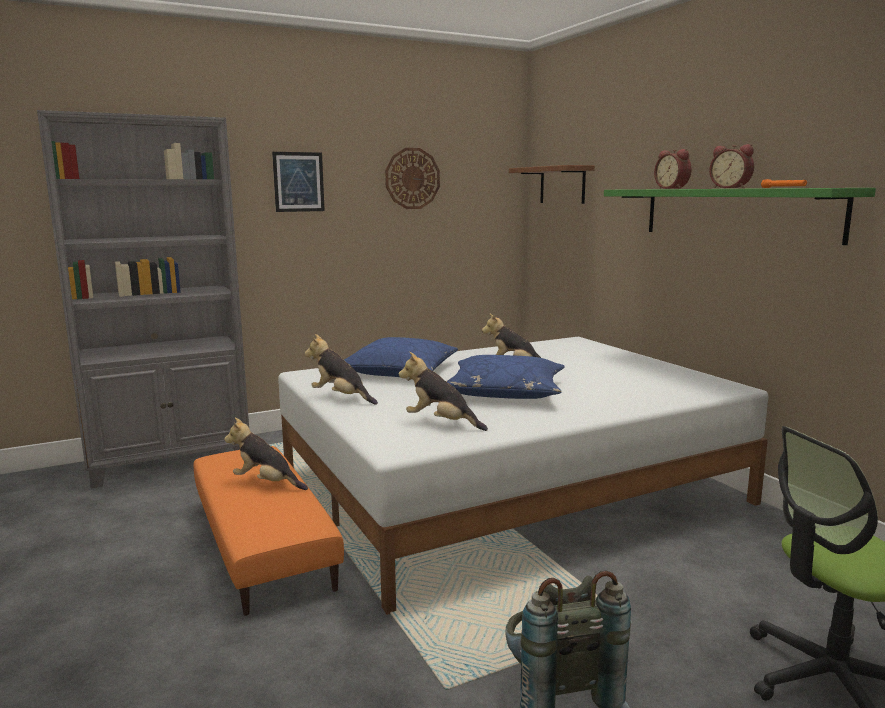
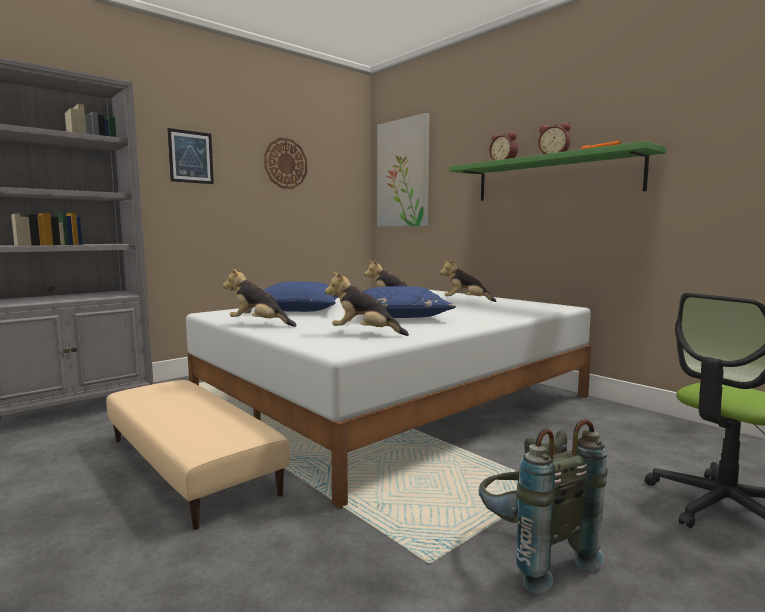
camera: 15 degrees left, 5 degrees down
(263, 542) = (191, 464): orange ottoman -> beige ottoman
(266, 483) = (193, 406): plush toy -> plush toy (465, 301)
(562, 185) = (403, 173): brown shelf -> picture

